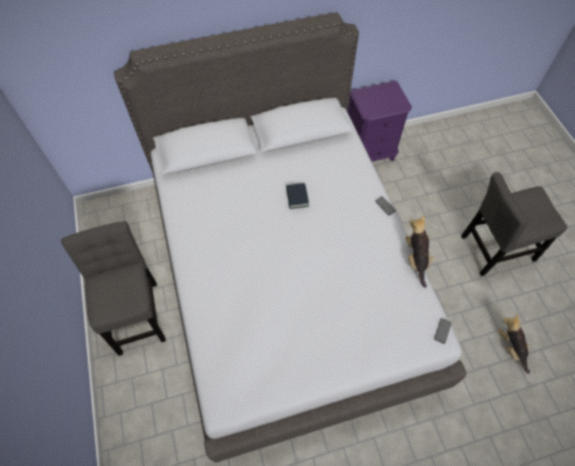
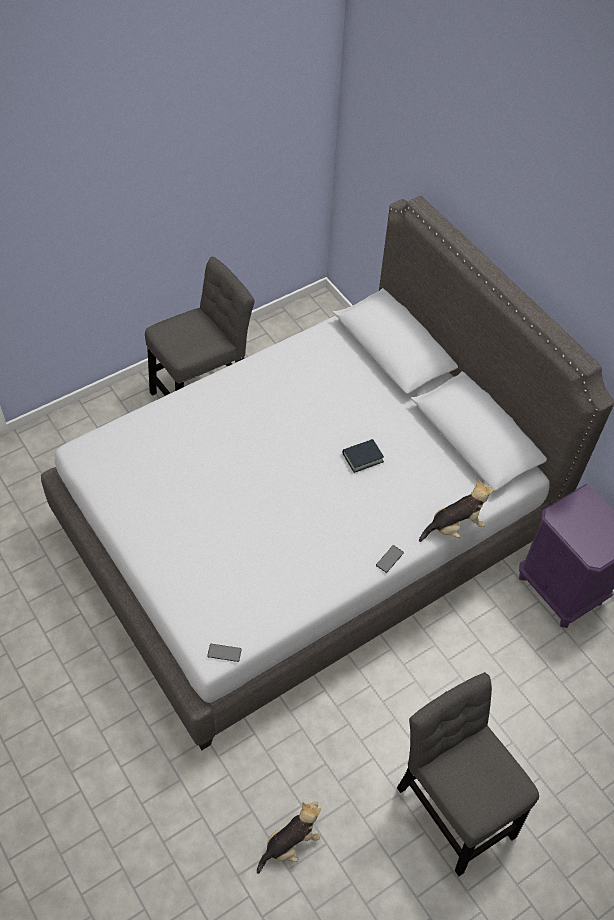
camera: 70 degrees right, 5 degrees down
(416, 259) = (319, 609): plush toy -> plush toy (454, 527)

